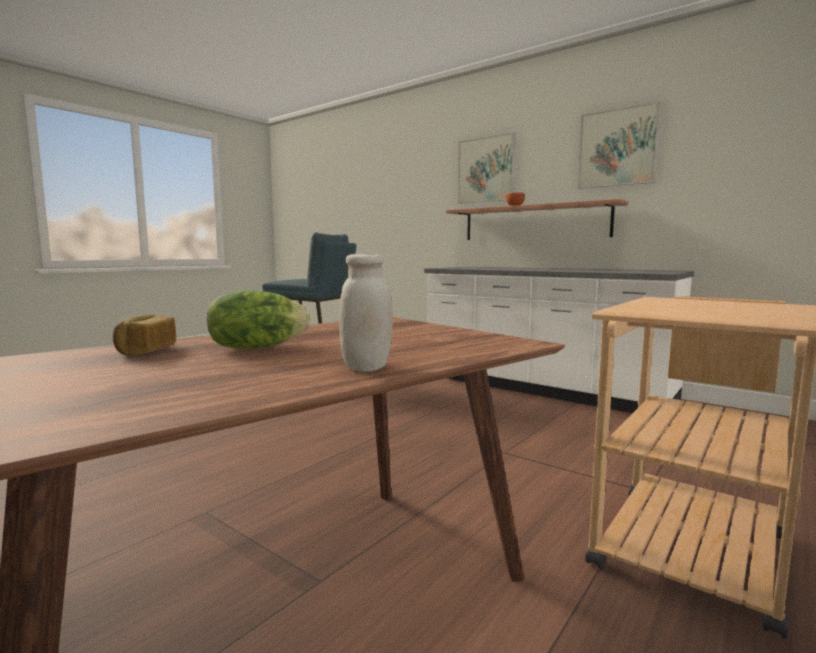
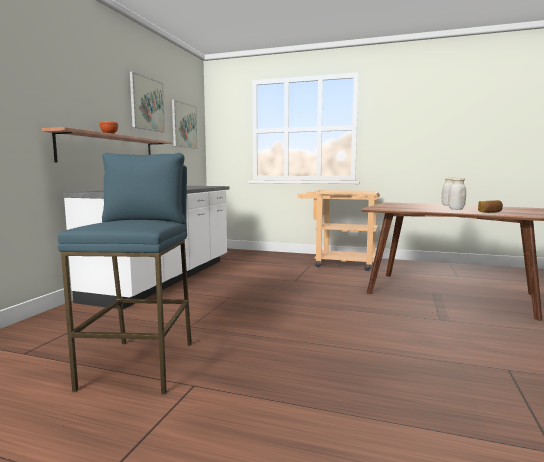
camera: 110 degrees left, 0 degrees up
(257, 347) = (456, 209): lettuce -> white jar
(486, 170) = (66, 88): picture -> picture (184, 125)

